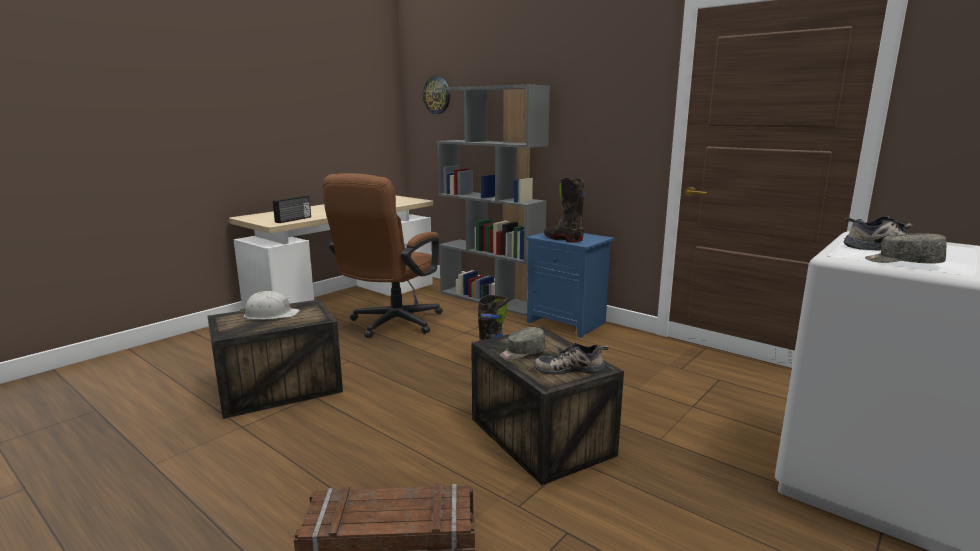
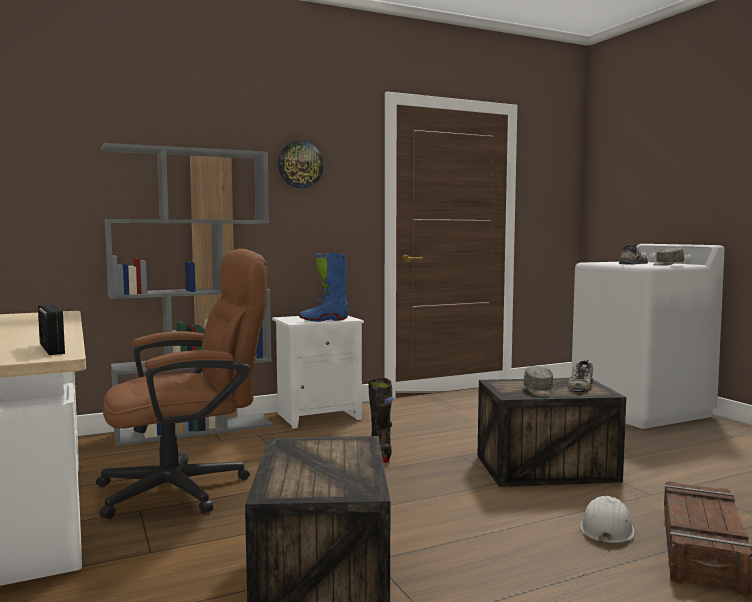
camera: 65 degrees left, 10 degrees down
(270, 314) = (305, 464): white hard hat -> white hard hat (606, 529)
(390, 325) = (188, 488): brown office chair -> brown office chair turned 75 degrees counterclockwise
(437, 95) = (47, 154): wall clock -> wall clock (300, 164)
(563, 239) = (324, 320): black boot -> blue boot
(568, 323) = (319, 416): blue nightstand -> white nightstand

